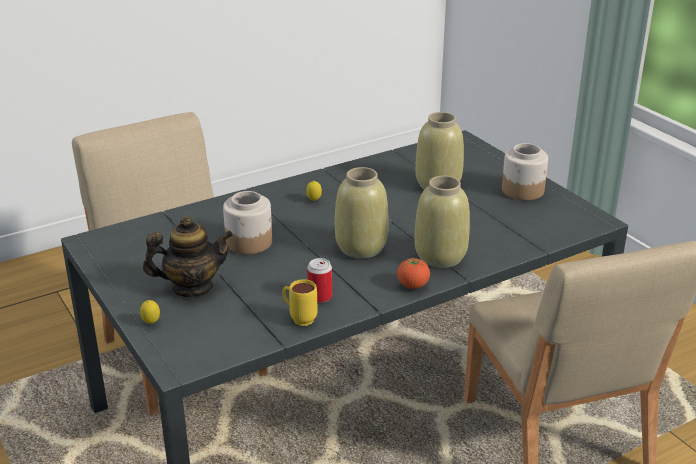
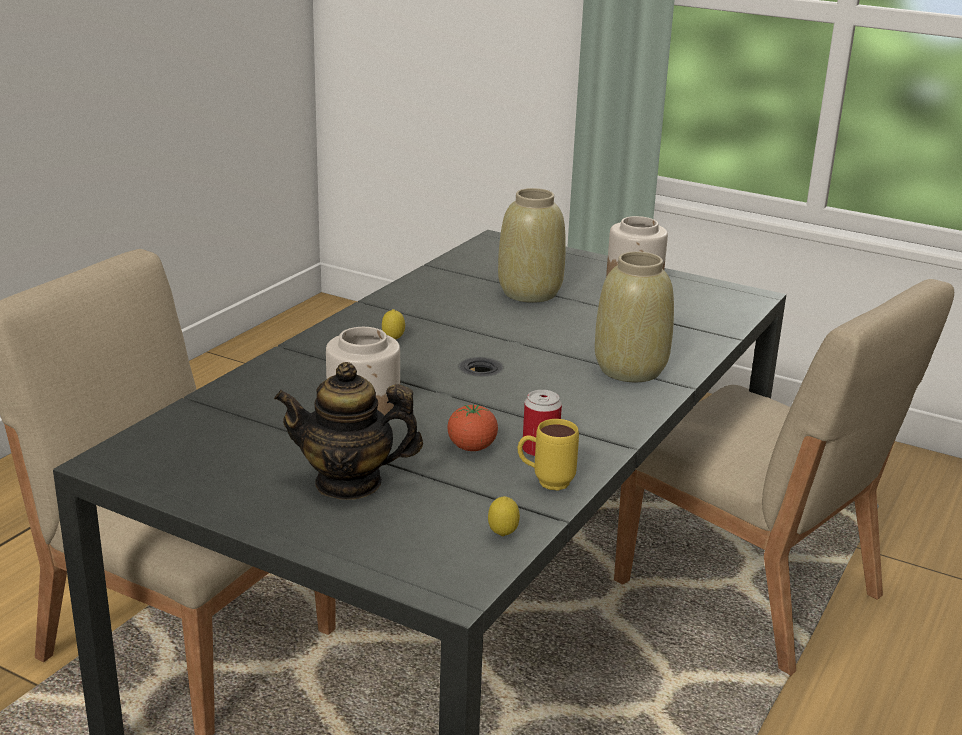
camera: 30 degrees left, 5 degrees down
(151, 323) = (343, 544): lemon -> lemon (502, 535)
(192, 287) = (349, 483): teapot -> teapot turned 135 degrees counterclockwise
(360, 248) = (522, 381): beige vase -> none
(413, 286) = (638, 409): tomato -> tomato (472, 448)

